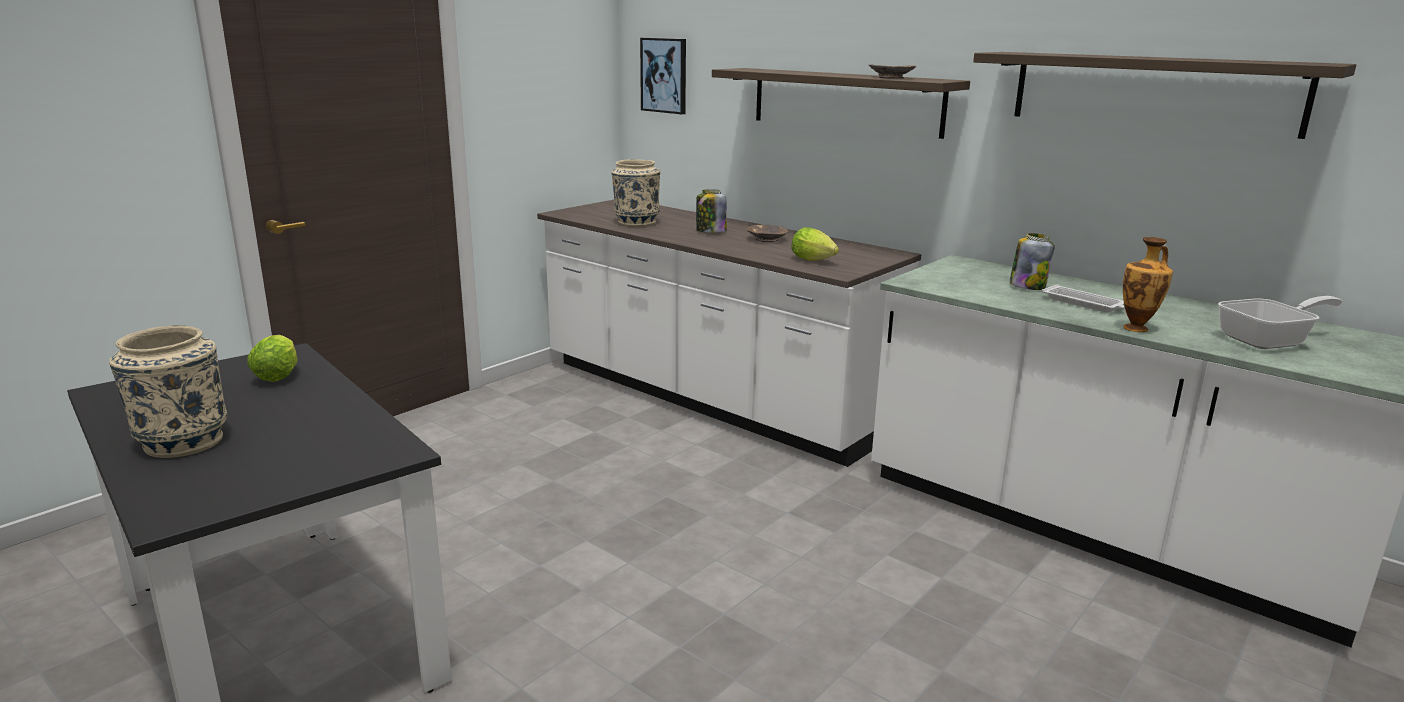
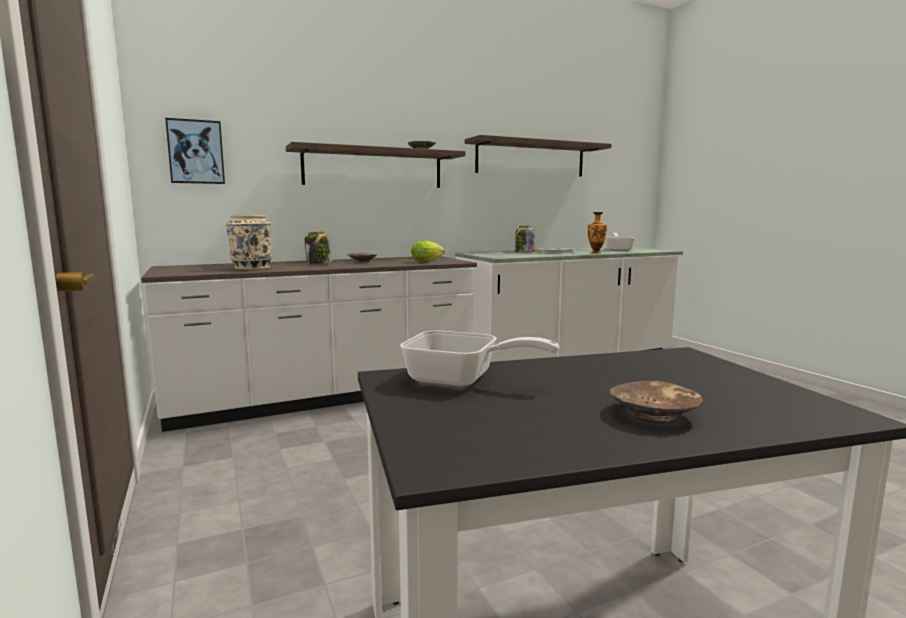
camera: 65 degrees left, 10 degrees down
(181, 442) = (654, 414): beige vase -> brown bowl
(279, 374) = (461, 380): lettuce -> frying pan

